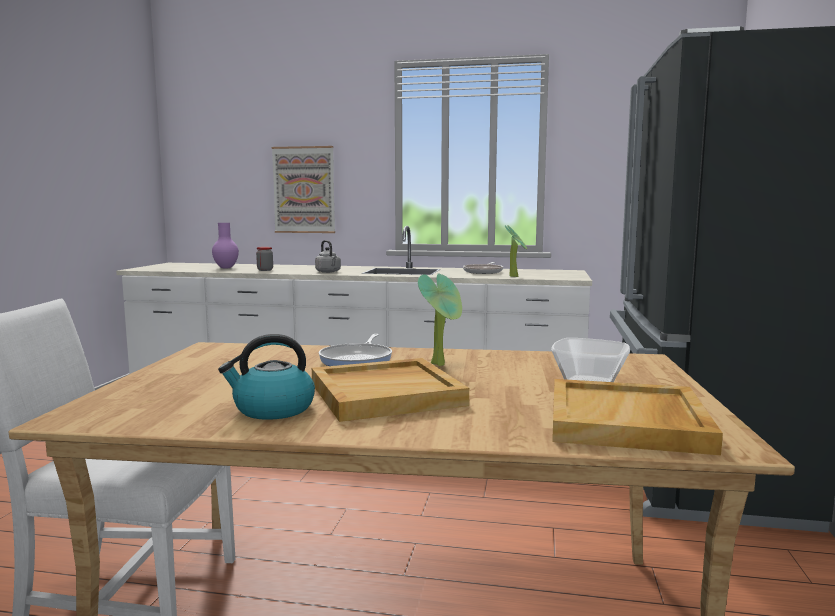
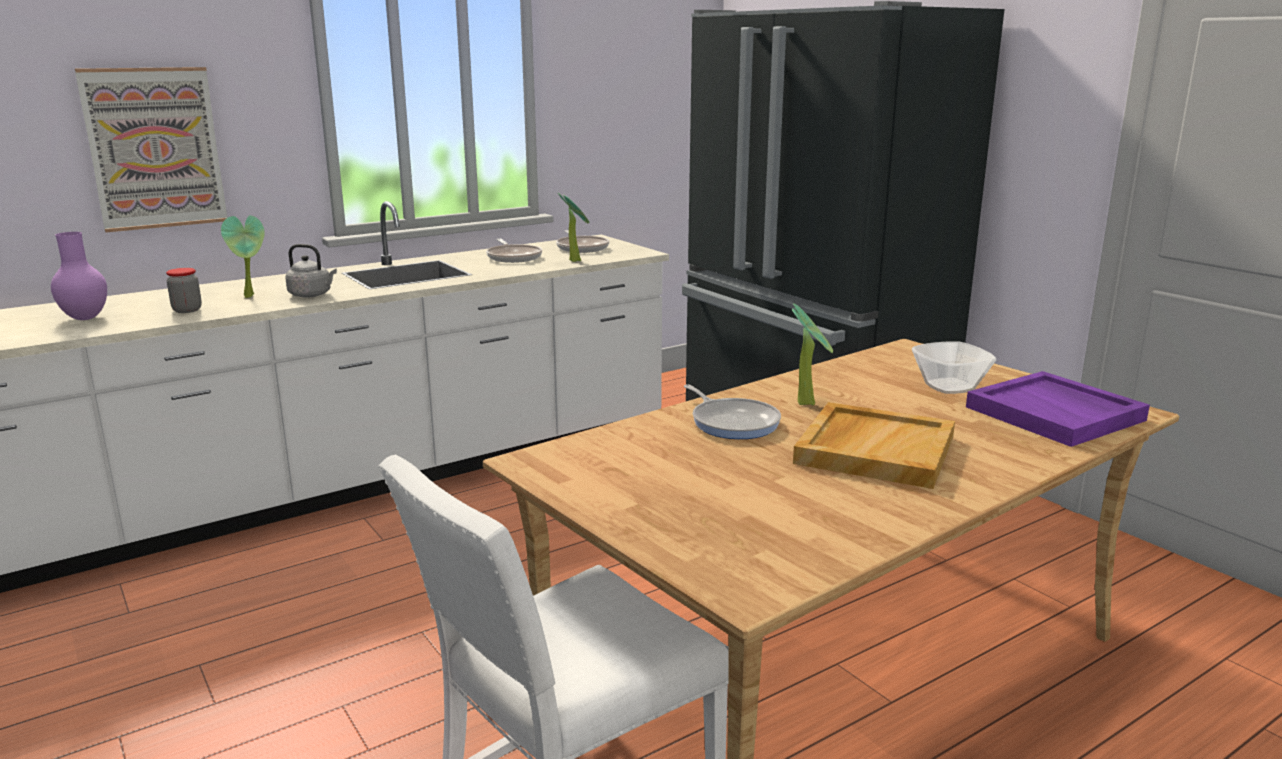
camera: 45 degrees left, 10 degrees up
(272, 409) = (858, 501): kettle -> none
(305, 269) = (251, 296): none -> potted plant
(543, 273) = (582, 248): none -> frying pan
(627, 422) = (1056, 414): beige tray -> purple tray

